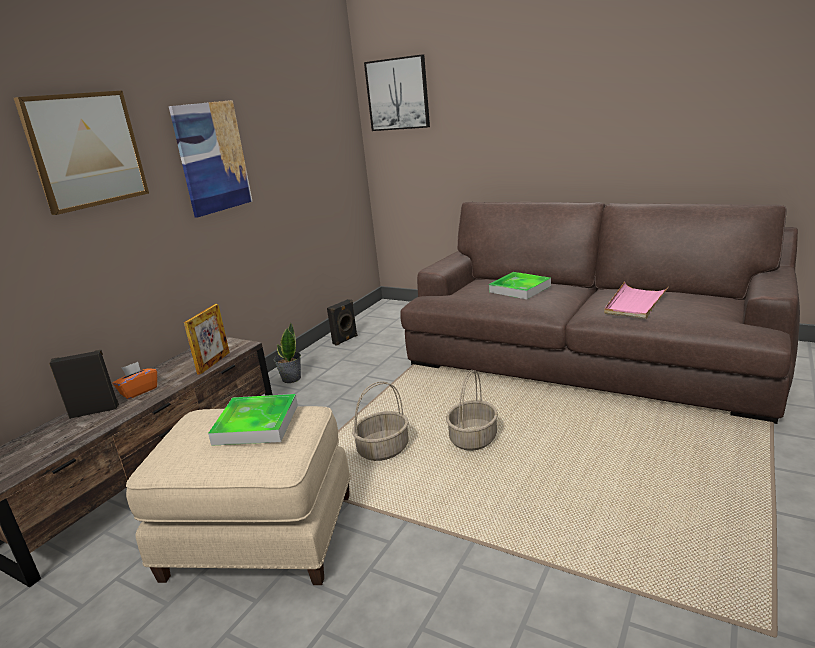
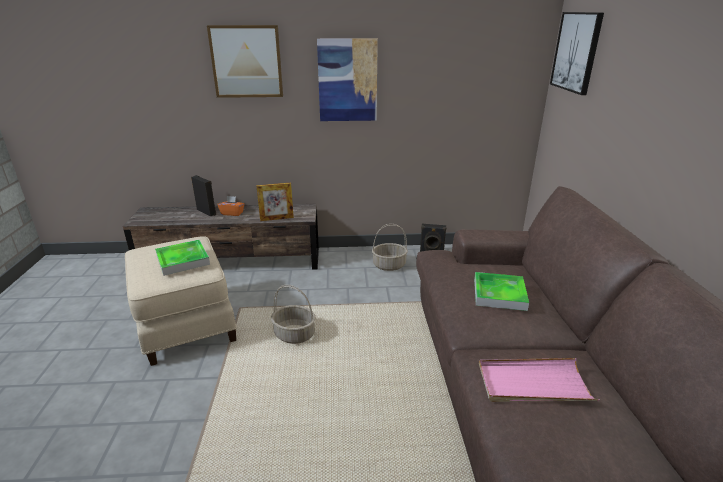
camera: 55 degrees right, 5 degrees up
(291, 378) = (358, 258): potted plant -> none
(473, 438) = (333, 374): basket -> basket (389, 265)

